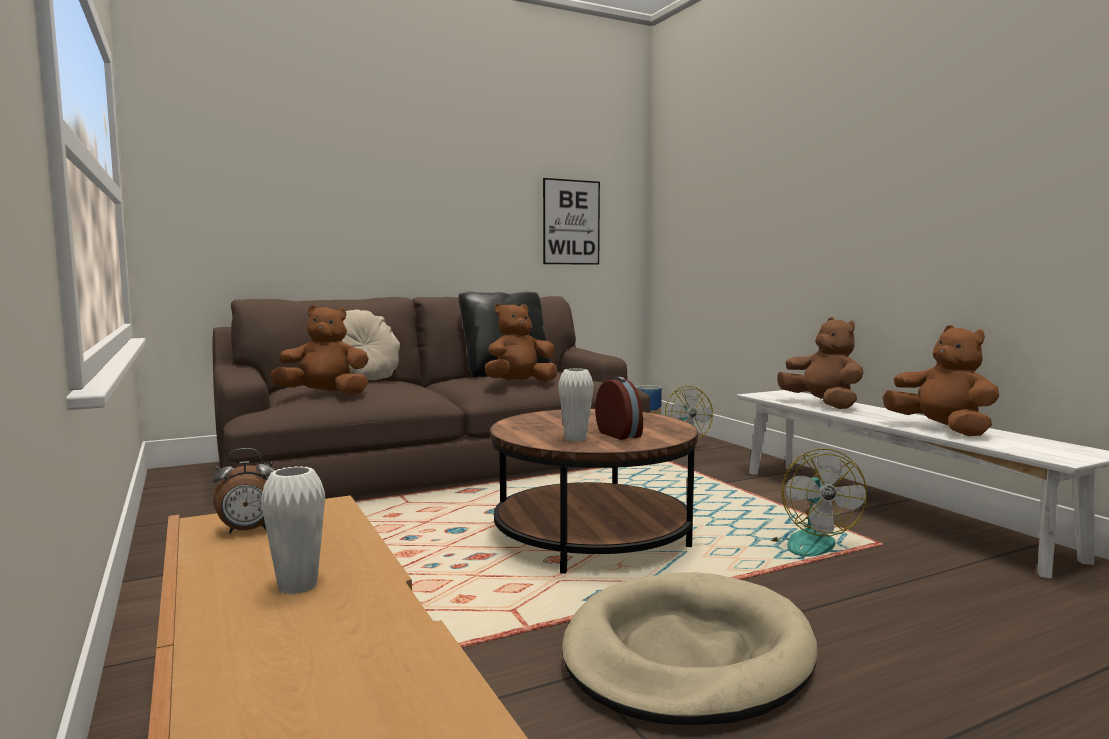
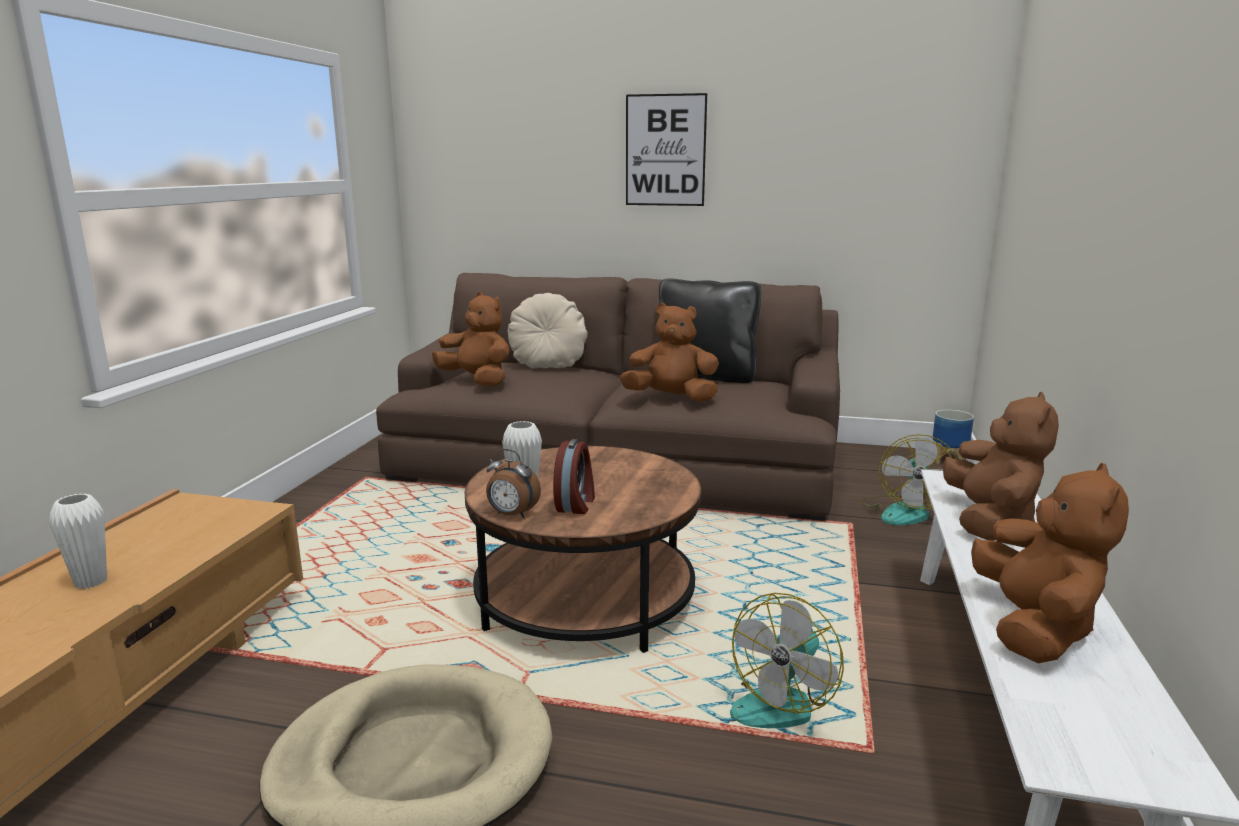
camera: 40 degrees right, 10 degrees up
(248, 531) = (177, 519): alarm clock -> alarm clock (512, 515)
(571, 222) = (864, 184): picture -> picture (665, 150)

